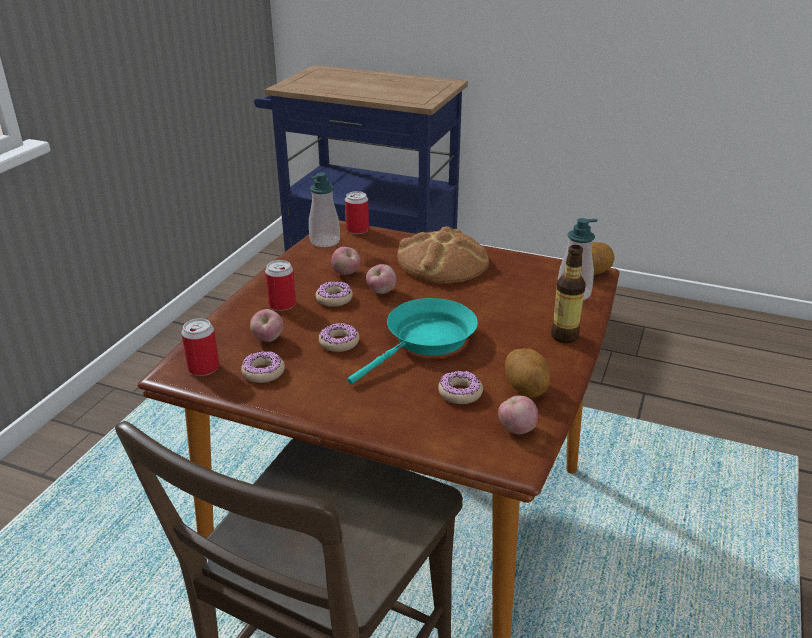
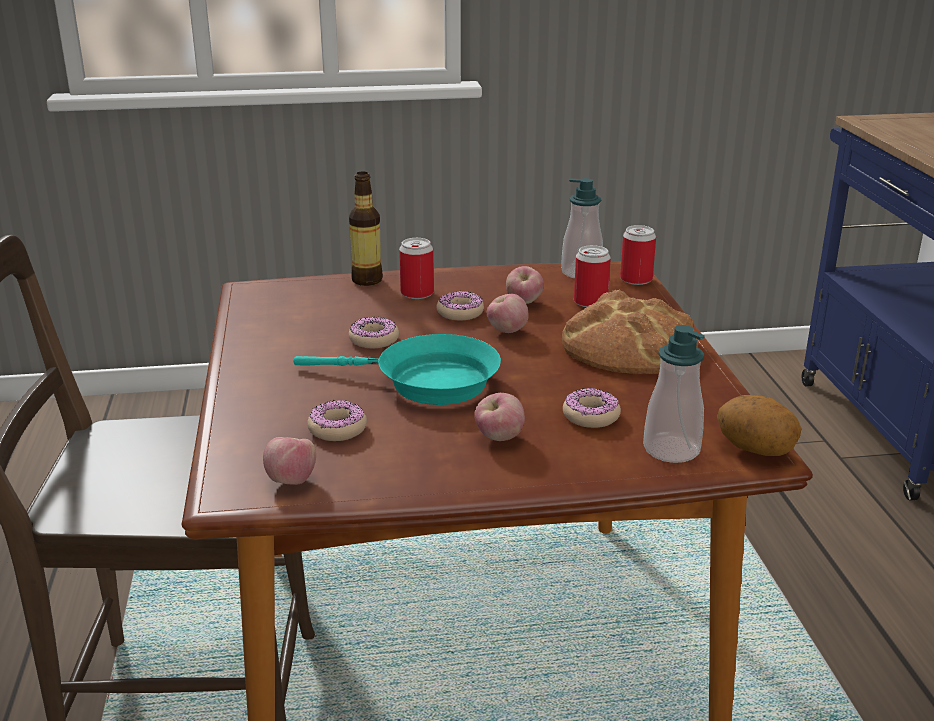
camera: 60 degrees right, 5 degrees down
(203, 368) = (267, 297): can -> can (590, 302)
(263, 372) = (283, 322): donut -> donut (591, 416)
(268, 339) = (343, 307): apple -> apple (499, 438)
(526, 389) = (384, 468): potato -> none
(564, 336) = (542, 467): bottle -> bottle (367, 280)

